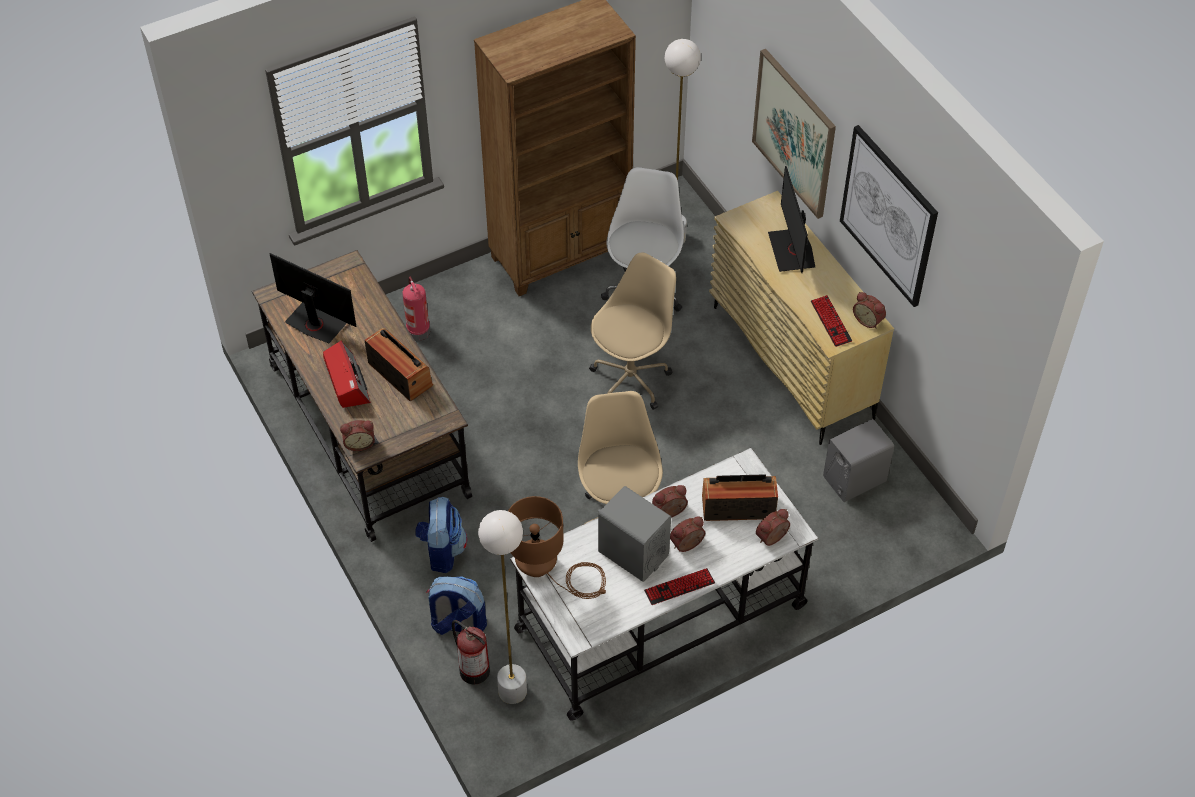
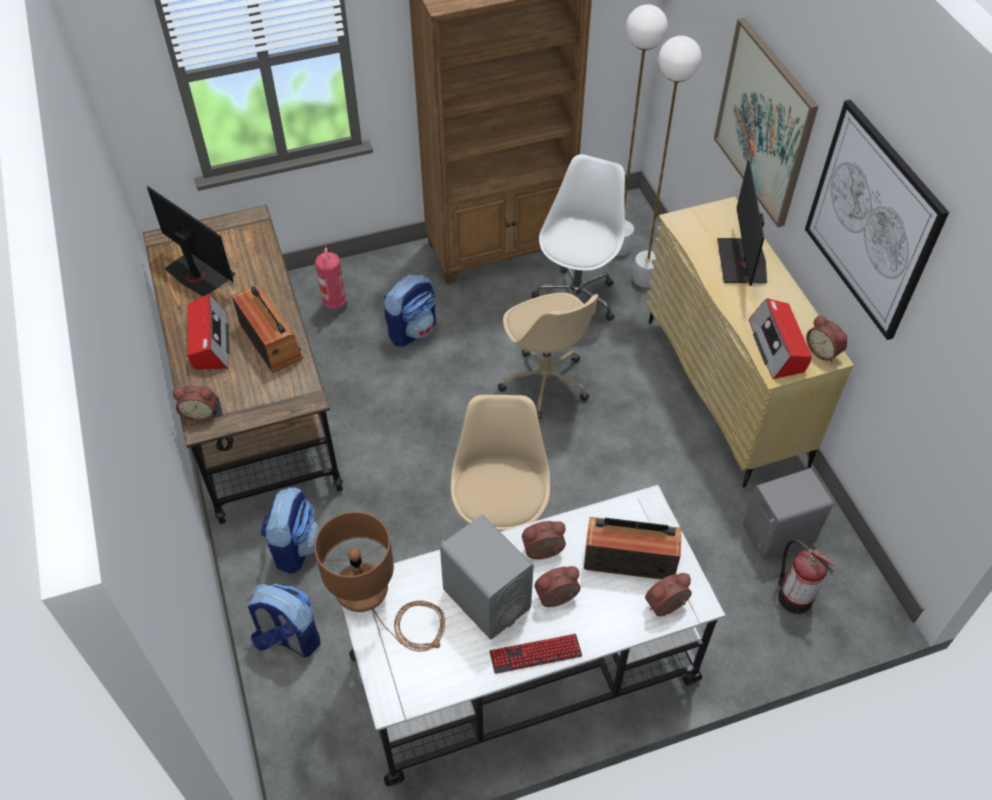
camera: 10 degrees right, 0 degrees up
(473, 669) = (290, 697): fire extinguisher -> fire extinguisher (793, 596)
(497, 345) = (412, 330): none -> backpack
(512, 691) = (329, 734): white floor lamp -> white floor lamp (645, 278)
(632, 379) = (546, 385): beige office chair -> beige office chair turned 105 degrees clockwise
(831, 321) = (777, 347): keyboard -> radio

